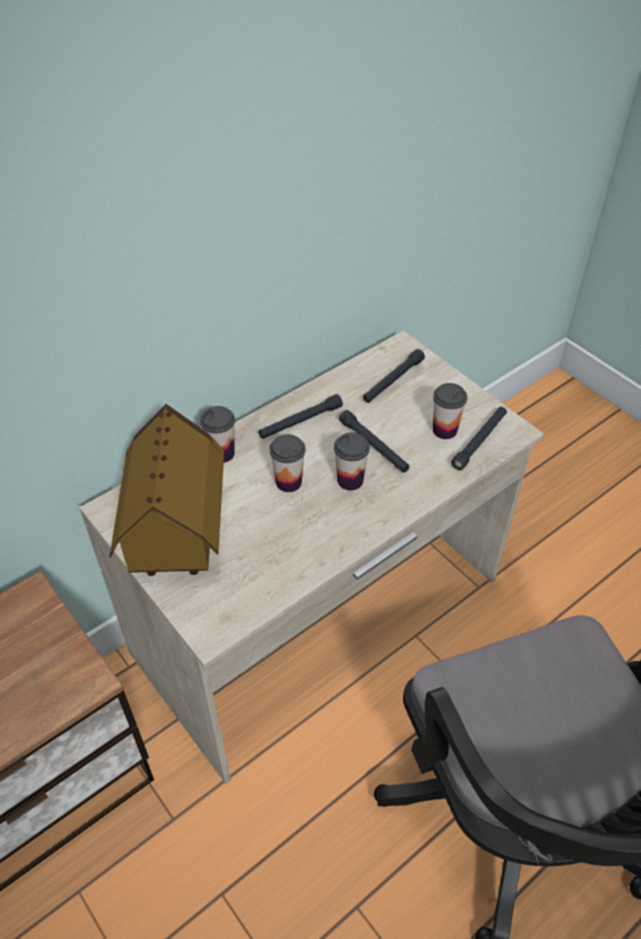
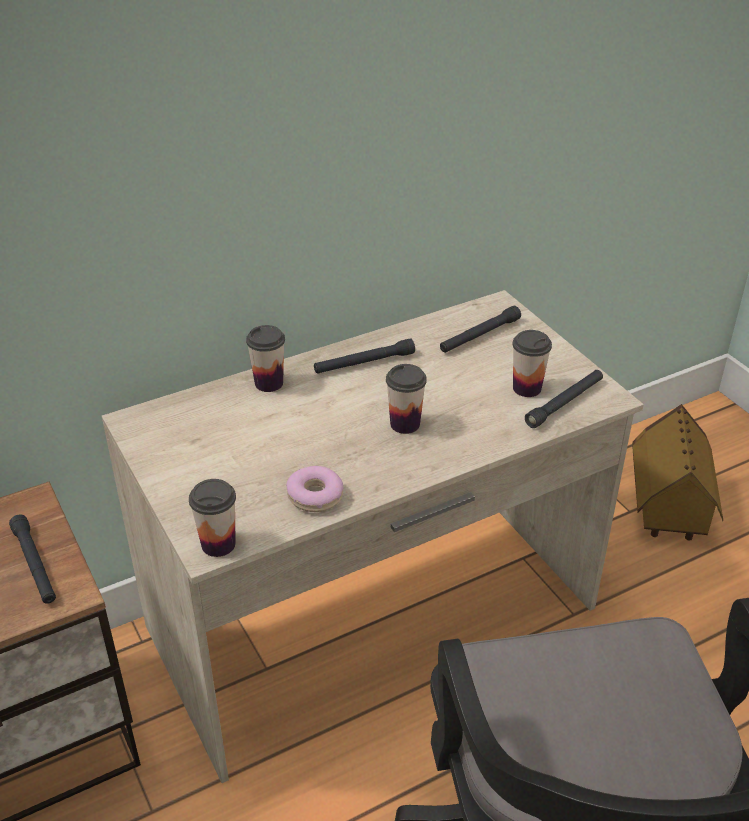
camera: 10 degrees right, 10 degrees down
(176, 534) = (197, 452): toy house -> toy house (666, 511)
(288, 482) = (335, 418): cup -> cup (218, 544)
(290, 565) = (315, 496): none -> donut
(373, 446) = (440, 395): black flashlight -> black flashlight (35, 565)

